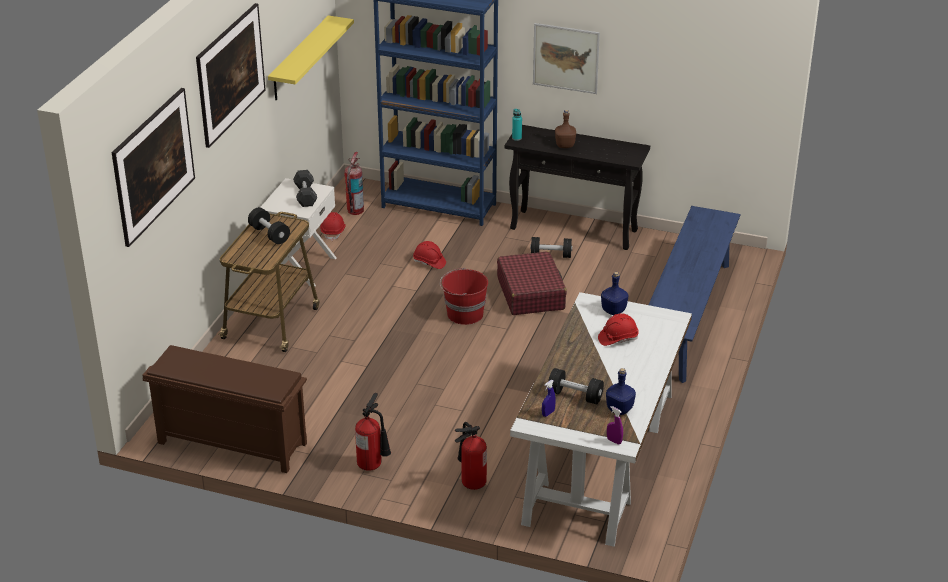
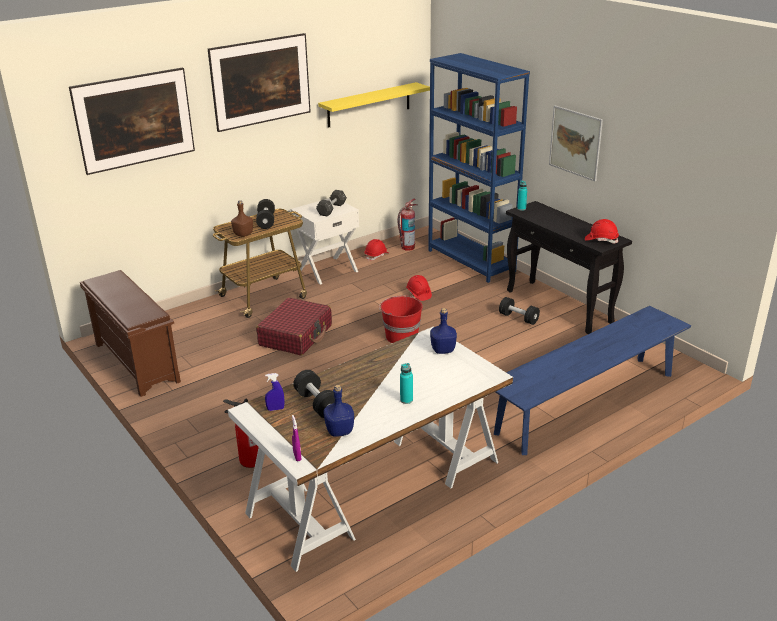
camera: 35 degrees right, 5 degrees down
(373, 465) = (201, 416): fire extinguisher -> none
(531, 293) = (470, 339): red suitcase -> red suitcase (296, 335)
(565, 145) = (555, 222): brown bottle -> brown bottle (243, 234)
(618, 338) = (417, 372): red hard hat -> red hard hat (601, 240)
(637, 364) = (406, 400): none -> turquoise bottle

